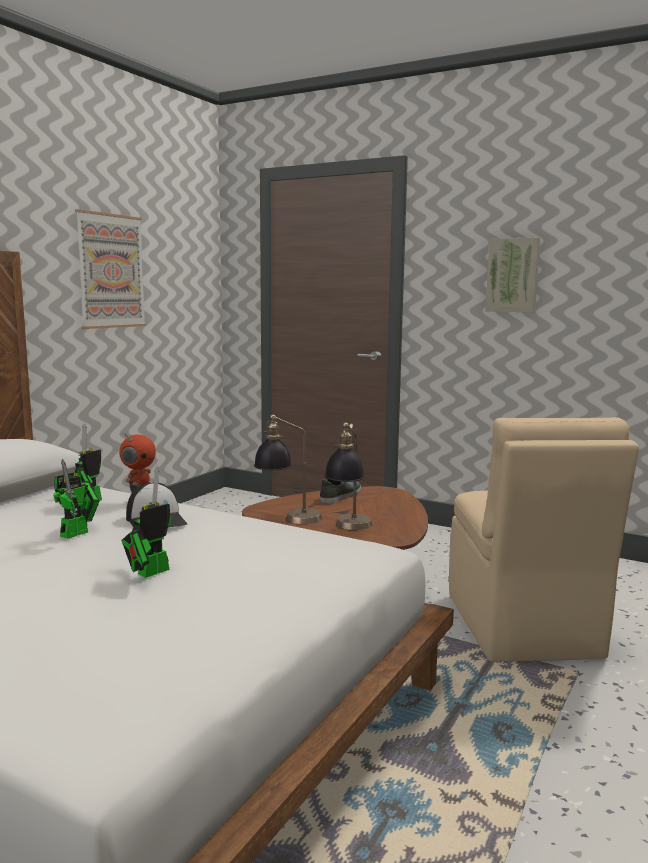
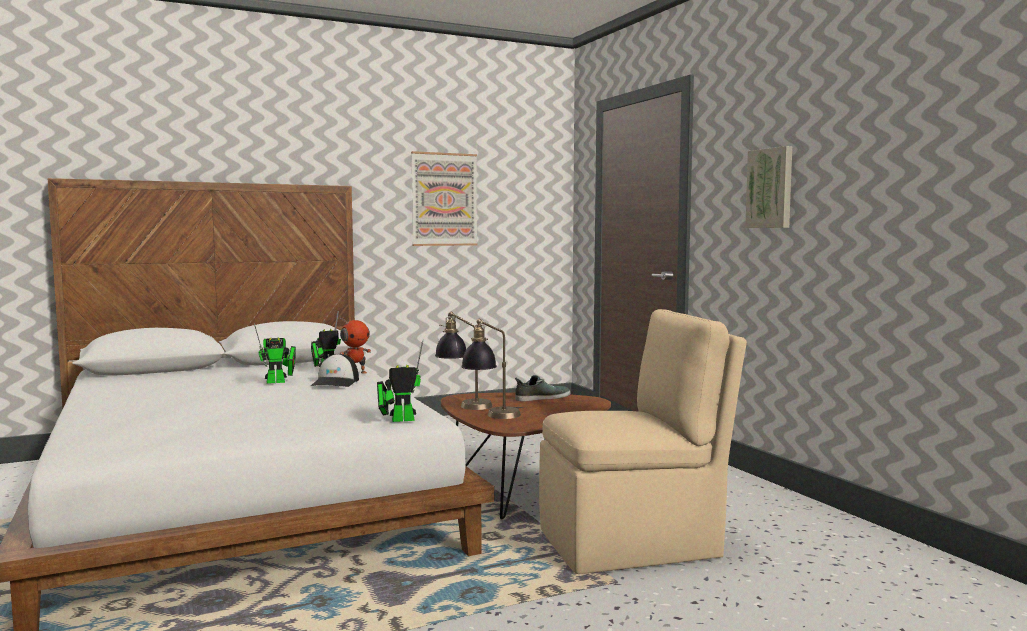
camera: 35 degrees right, 5 degrees down
(149, 573) = (265, 404): toy robot -> toy robot (399, 420)
(522, 627) = (633, 543): beige chair -> beige chair turned 135 degrees counterclockwise

